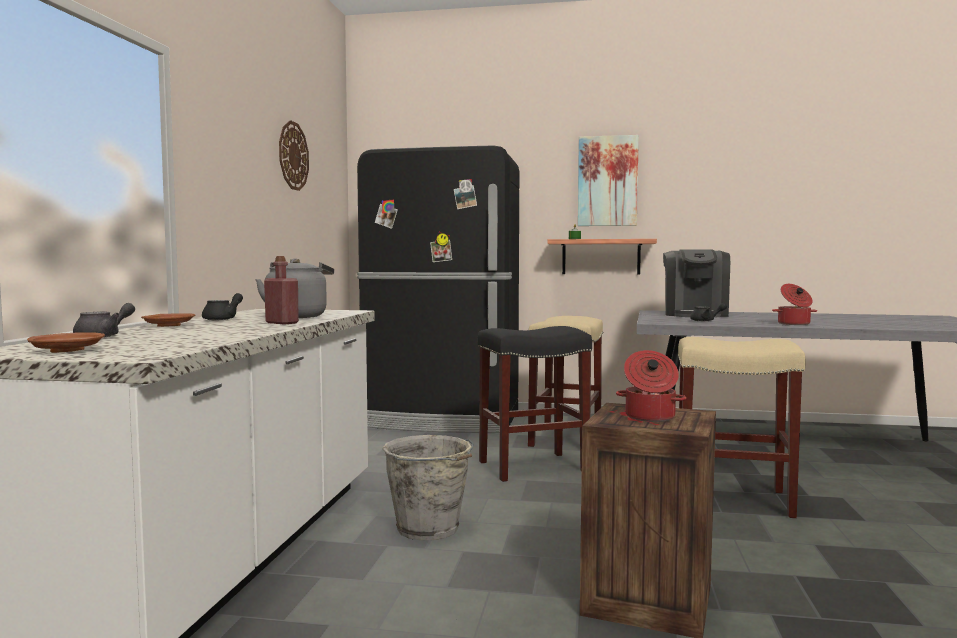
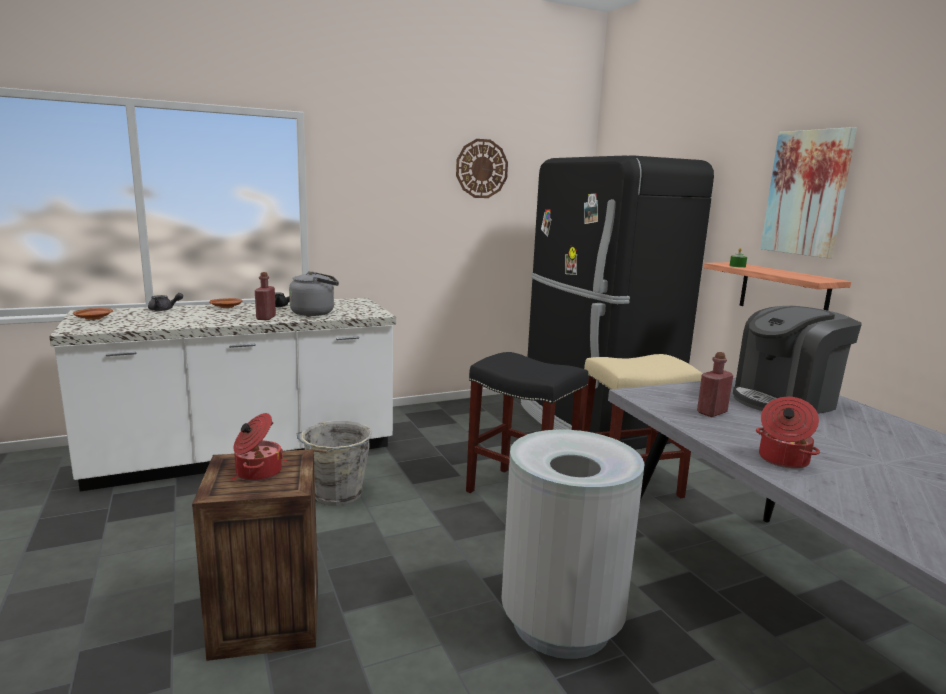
camera: 55 degrees right, 10 degrees up
(706, 321) = (711, 412): black teapot -> red bottle
(730, 499) = (560, 622): beige stool -> grey trash can

